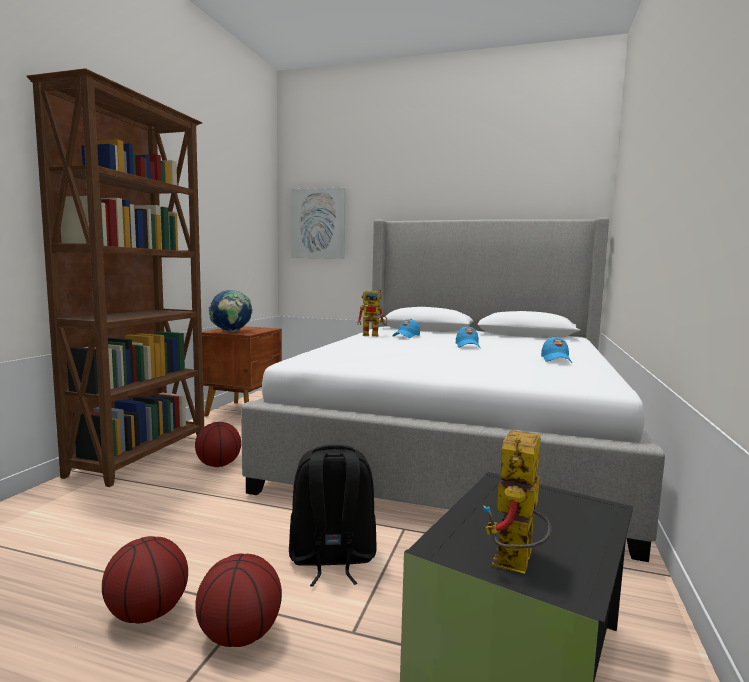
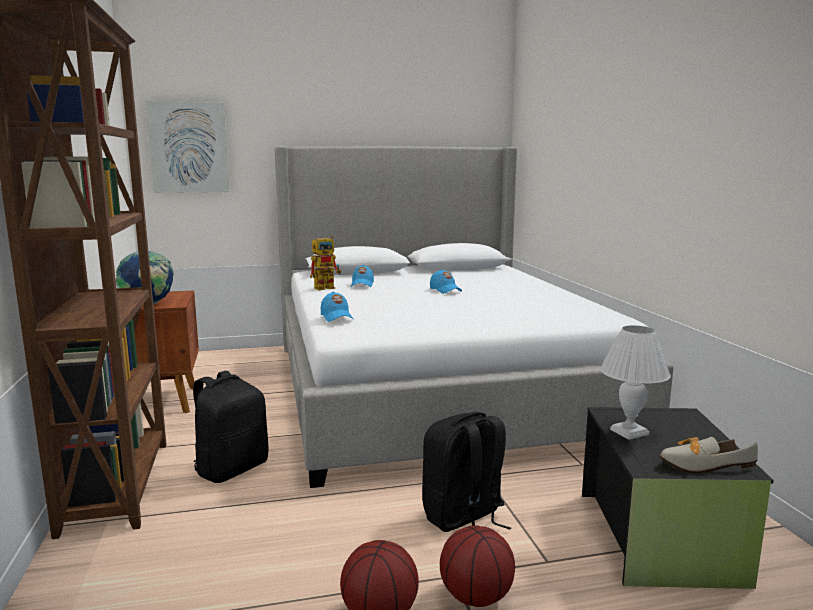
camera: 30 degrees left, 5 degrees up
(219, 465) = (232, 468): basketball -> black backpack
(489, 506) = (629, 432): none -> white table lamp
(516, 566) = (699, 465): toy robot -> shoe
(555, 360) = (539, 296): blue cap -> blue cap (336, 317)

